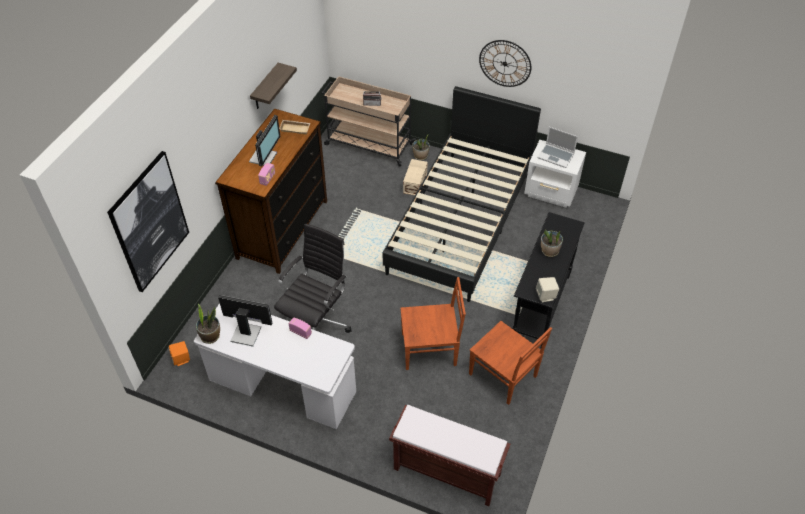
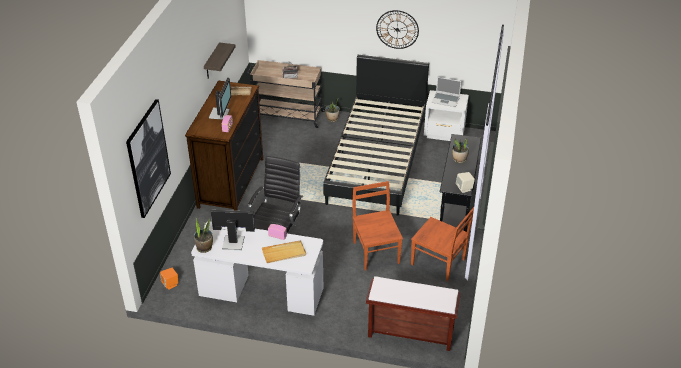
camera: 10 degrees left, 10 degrees down
(302, 358) = (284, 253): none -> beige tray
(415, 183) = (333, 138): beige storage box -> none
(430, 349) = (376, 251): brown chair -> brown chair turned 90 degrees counterclockwise

